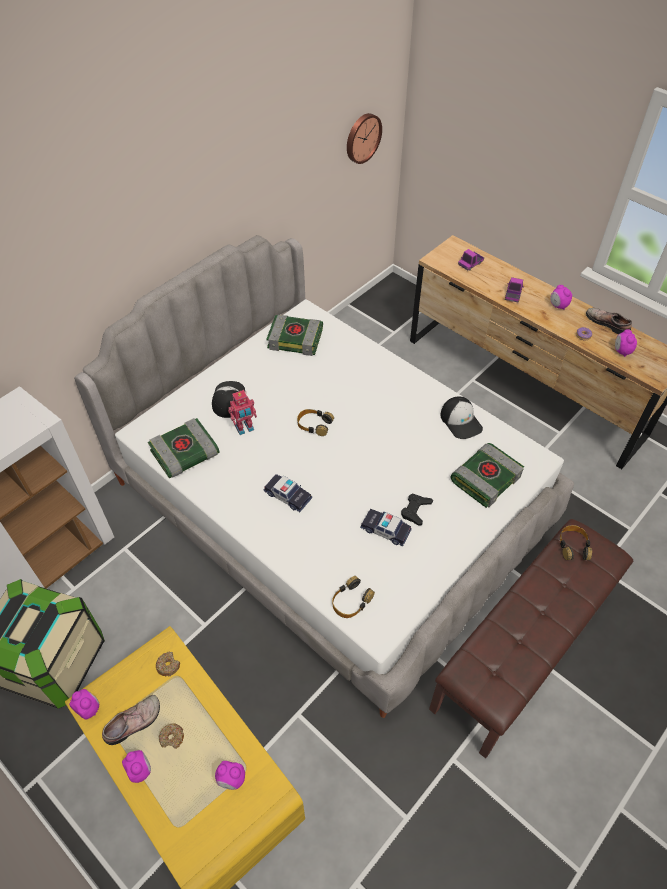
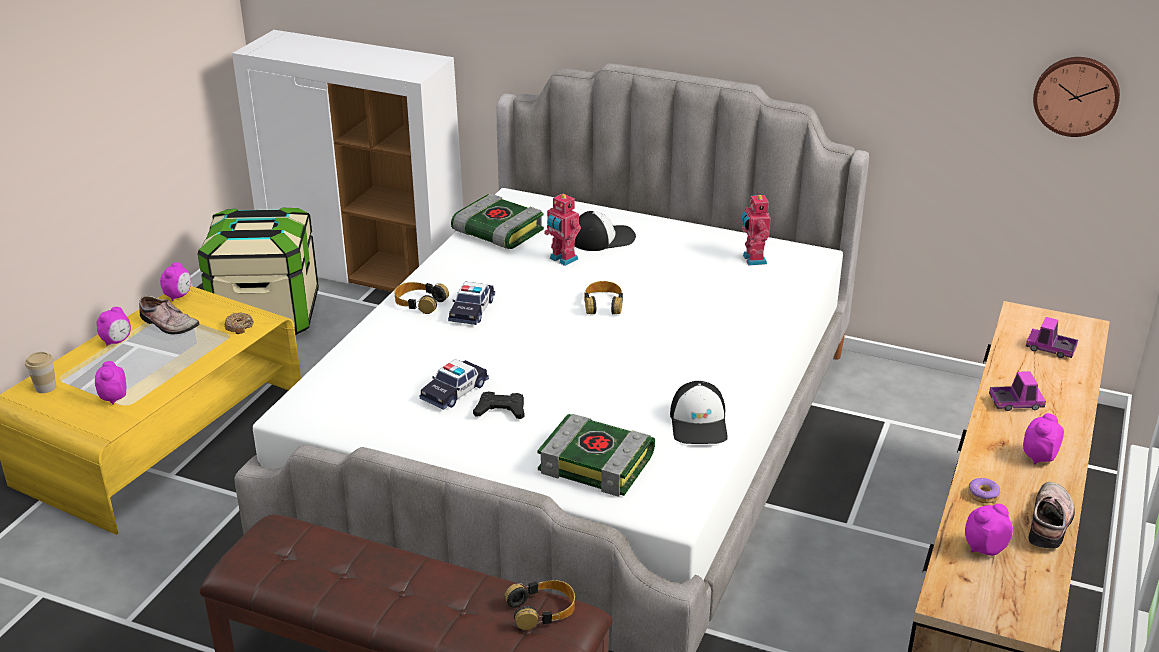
camera: 70 degrees right, 20 degrees down
(172, 737) = (155, 350): donut -> none
(188, 840) = (45, 387): none -> cup
(296, 339) = (752, 259): book -> toy robot
(351, 601) = (332, 386): headphones -> headphones (419, 303)
(385, 530) = (454, 391): toy car -> toy car turned 150 degrees counterclockwise
(461, 421) = (699, 423): cap -> cap turned 45 degrees counterclockwise

